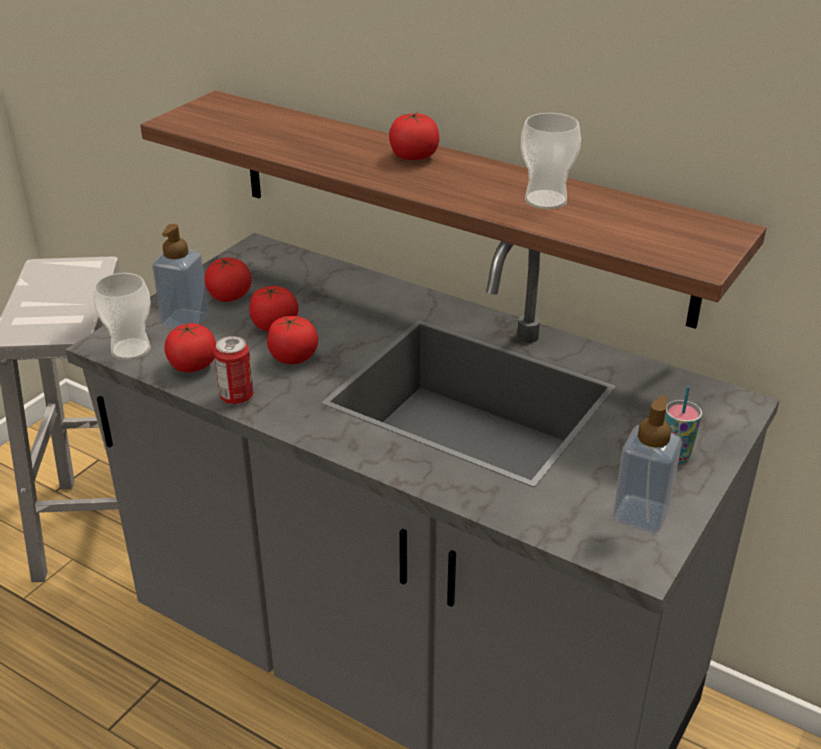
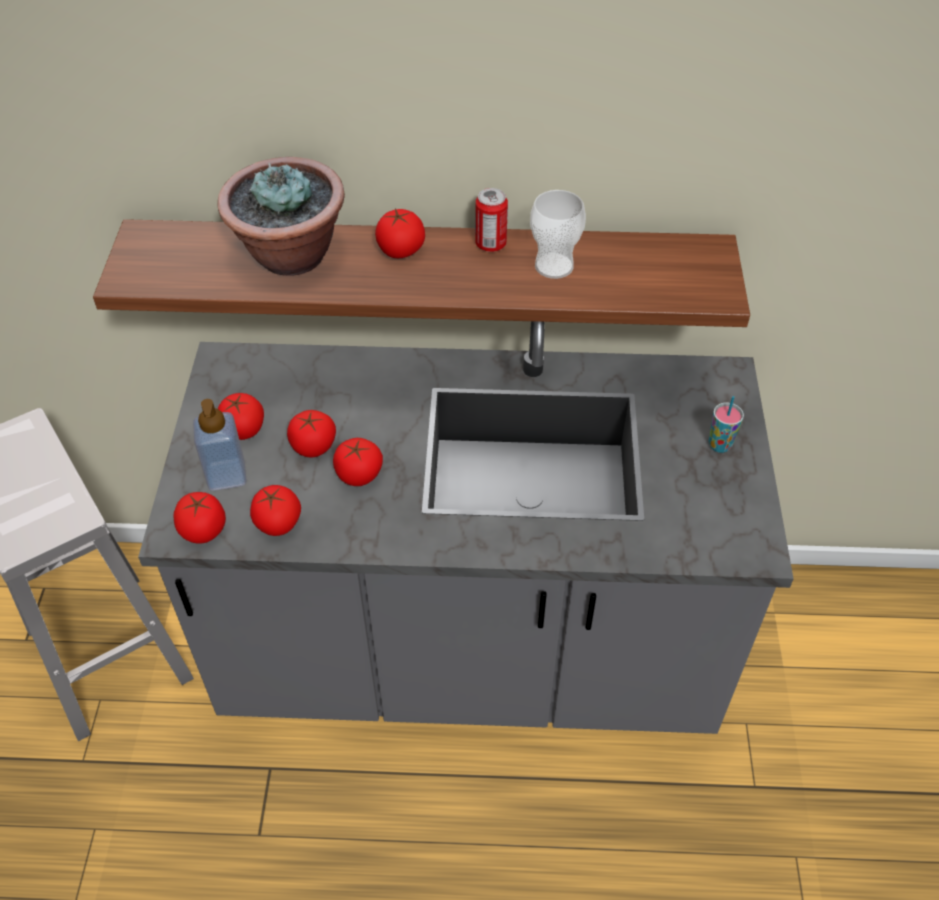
camera: 30 degrees left, 15 degrees up
(130, 349) = (203, 530): cup -> tomato
(237, 397) = (346, 539): can -> can (490, 244)
(316, 138) = (290, 256): none -> potted plant
(640, 514) = (732, 510): soap dispenser -> none

